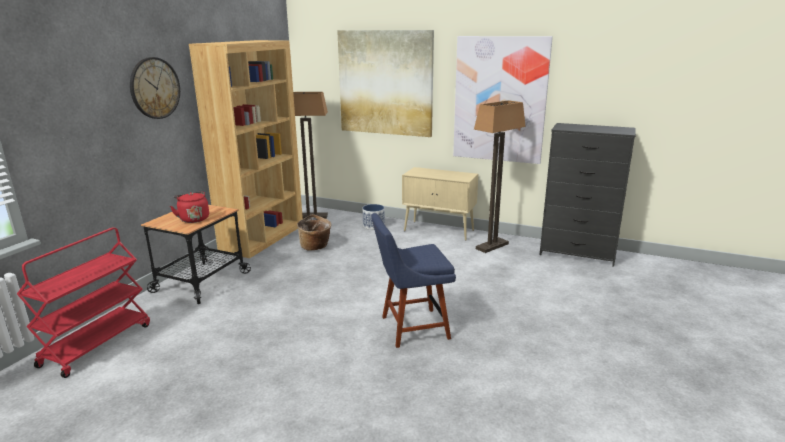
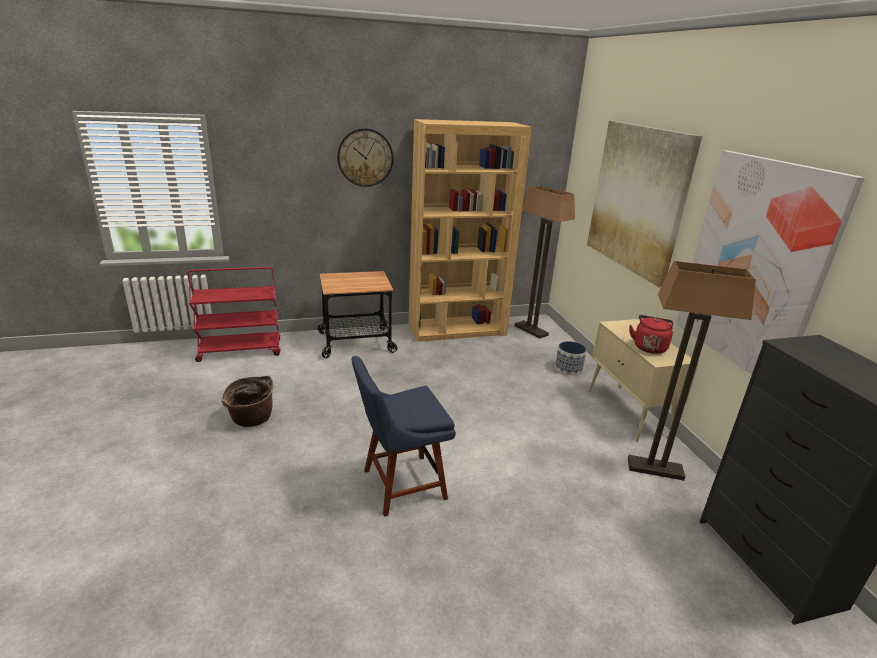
camera: 50 degrees right, 5 degrees up
(193, 219) = (351, 284): red kettle -> red kettle (649, 347)
(315, 247) = (478, 360): basket -> basket (251, 420)
(411, 328) = (400, 485): blue chair -> blue chair turned 60 degrees counterclockwise

